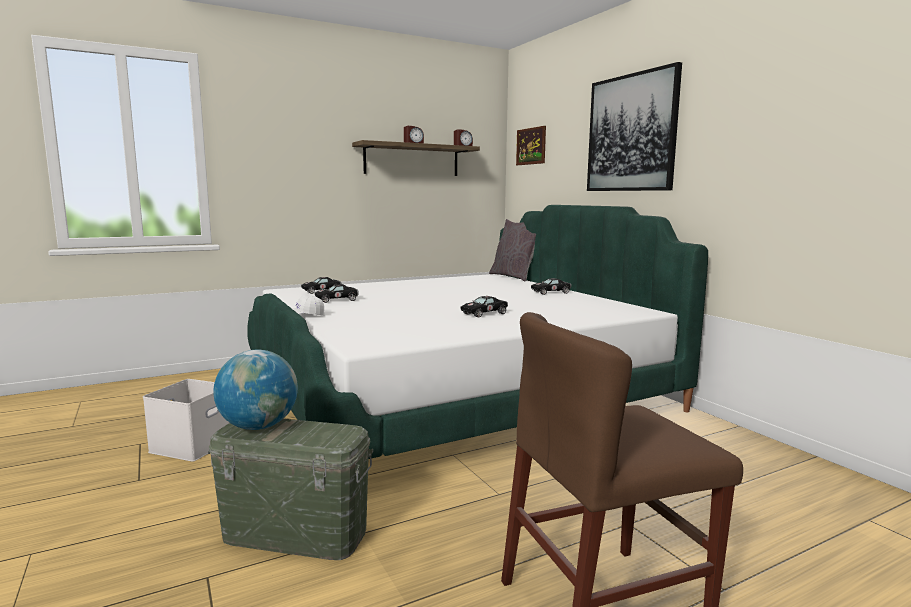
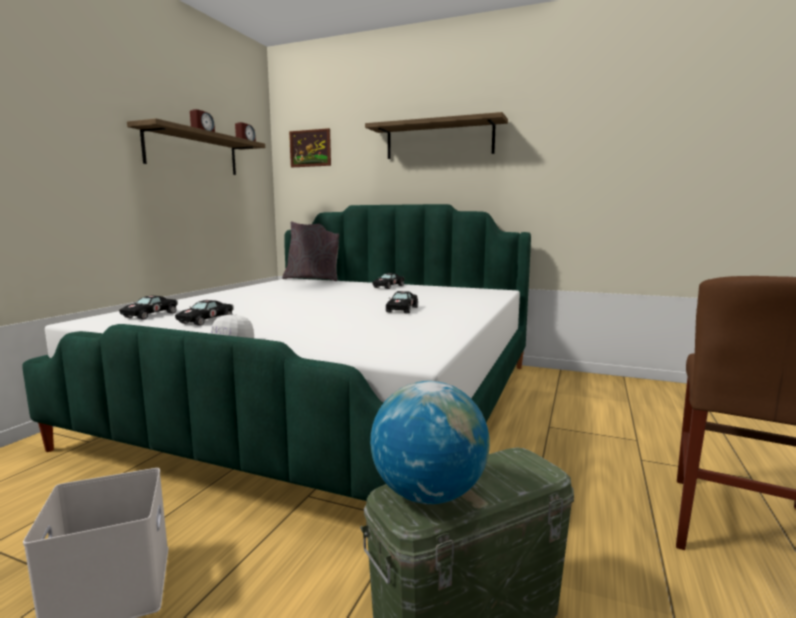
camera: 40 degrees left, 0 degrees up
(631, 133) = (439, 140): picture -> shelf

